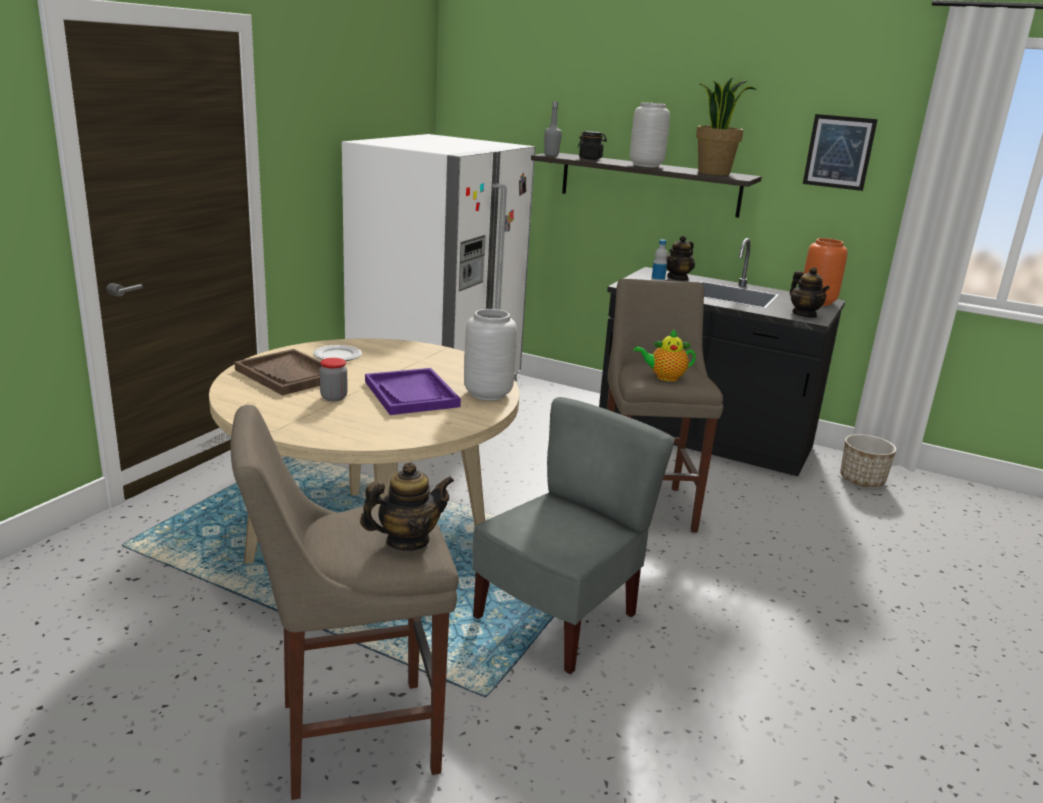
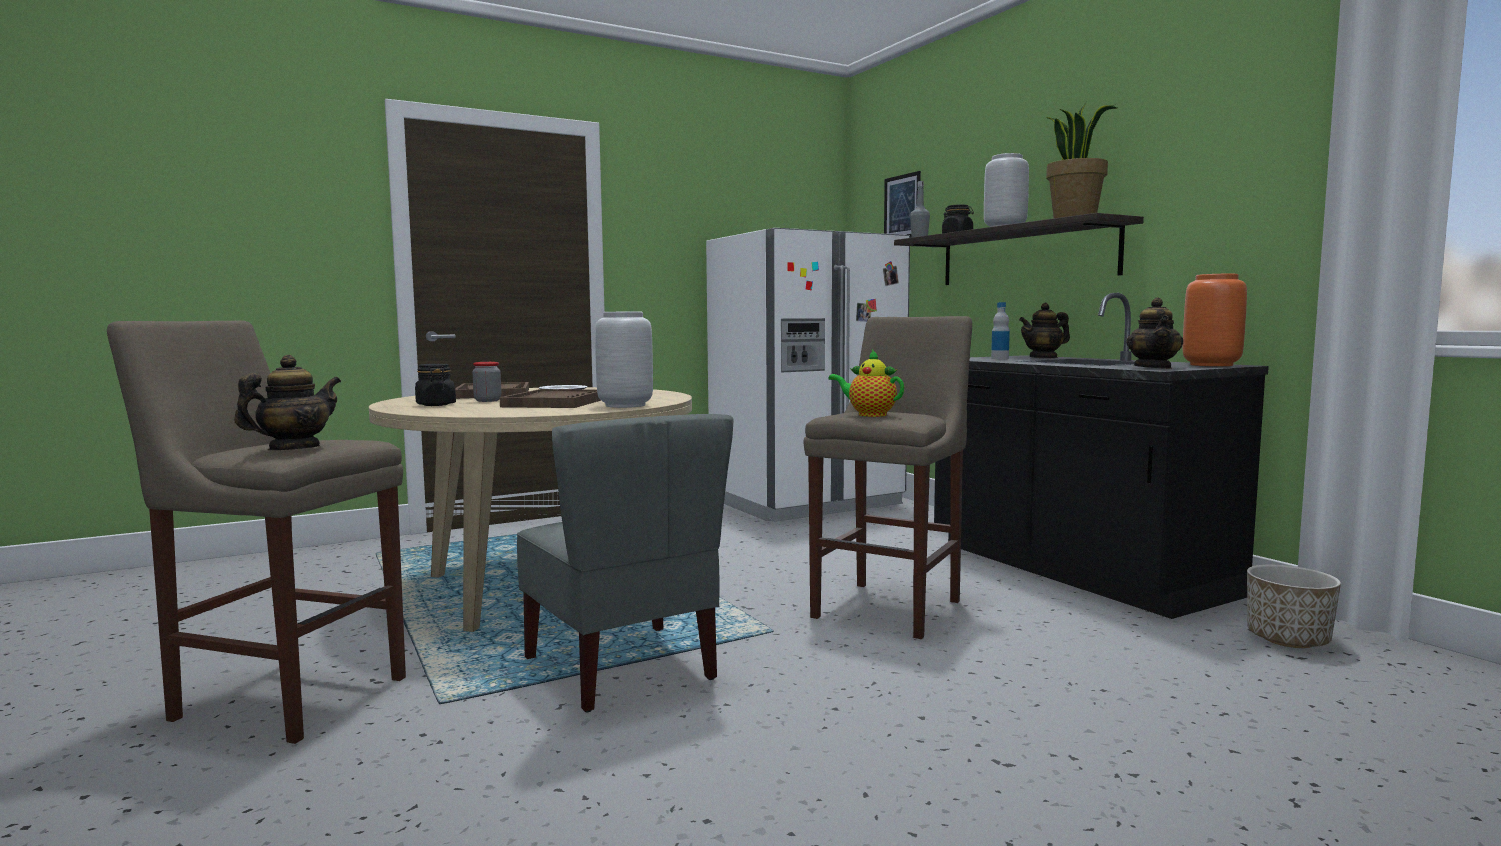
camera: 35 degrees right, 15 degrees down
(311, 417) = (435, 405): none -> black jar
(407, 541) = (293, 449): teapot -> teapot turned 60 degrees counterclockwise
(411, 394) = (556, 402): purple tray -> brown tray
(558, 618) = (623, 668): grey chair -> grey chair turned 75 degrees clockwise
(839, 152) = (1236, 160): picture -> picture (902, 207)

